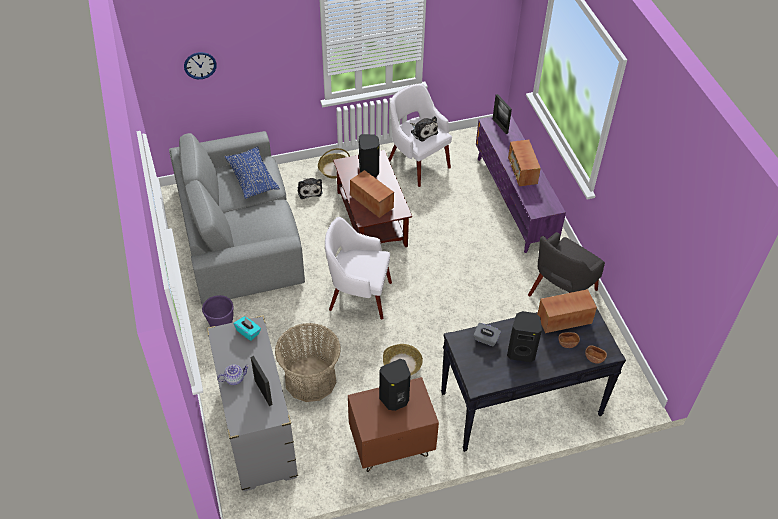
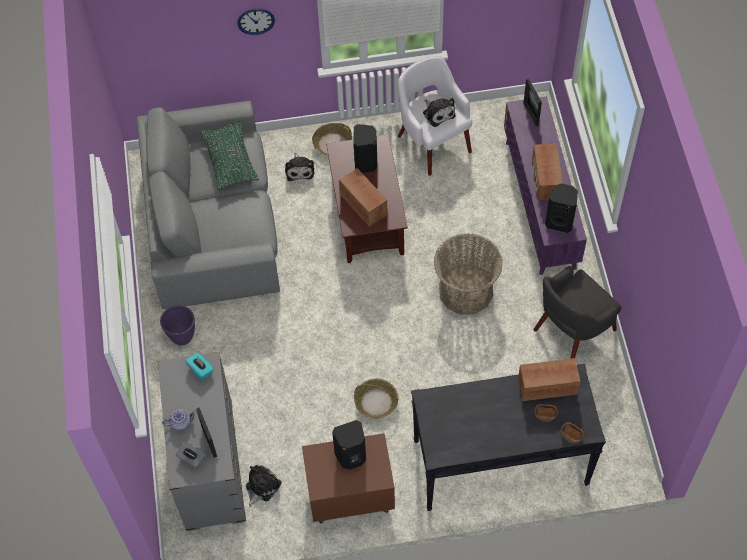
camera: 10 degrees right, 10 degrees up
(200, 65) = (173, 35): wall clock -> wall clock (256, 21)
(252, 178) = (230, 160): blue pillow -> green pillow
(308, 445) = (261, 486): none -> plush toy
(310, 379) = (272, 410): basket -> basket (466, 291)
(359, 295) = (339, 313): white armchair -> none
(486, 339) = (456, 402): grey tissue box -> grey tissue box (192, 459)
(521, 351) = (492, 420): black speaker -> black speaker (560, 221)

